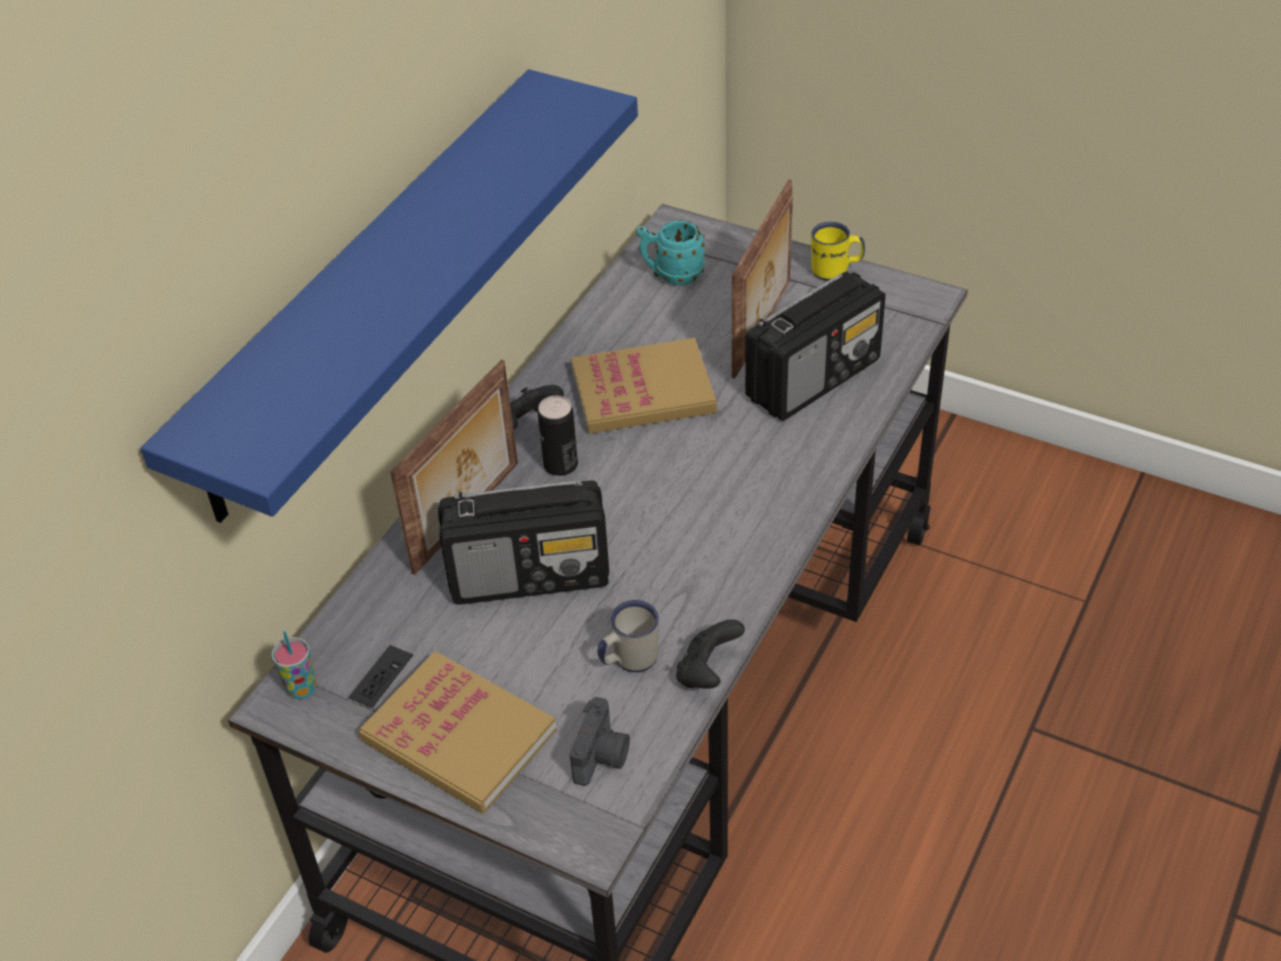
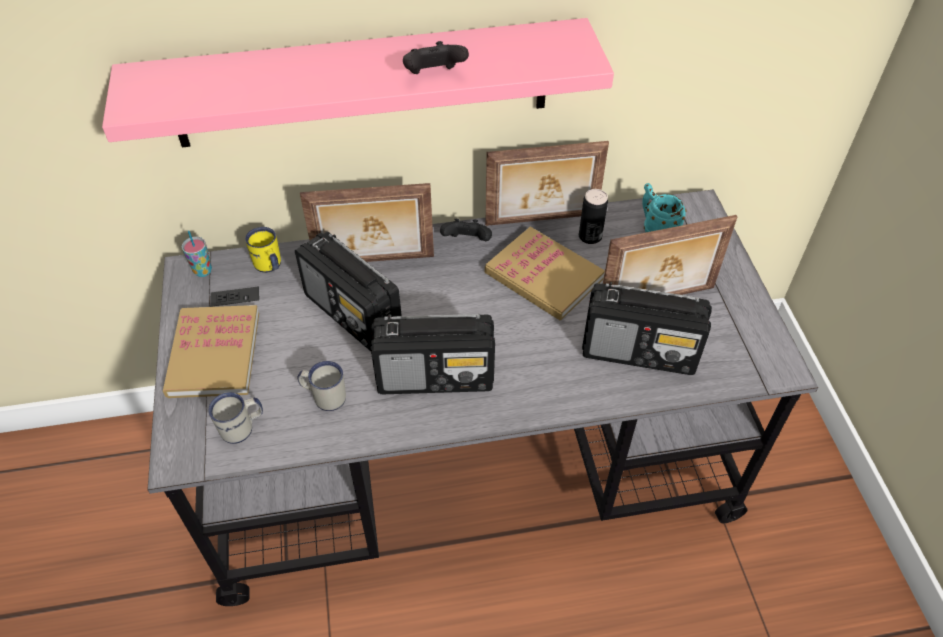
camera: 50 degrees right, 5 degrees up
(369, 292) = (362, 84): blue shelf -> pink shelf
(560, 465) = (449, 275): can -> can (590, 236)
(562, 349) = (542, 220): none -> picture frame
(602, 757) = (243, 428): camera -> white mug
(693, 549) = (436, 376): none -> radio
(707, 672) = (343, 442): black game controller -> black game controller (434, 76)
(836, 271) = (751, 306): yellow mug -> yellow mug (269, 266)

